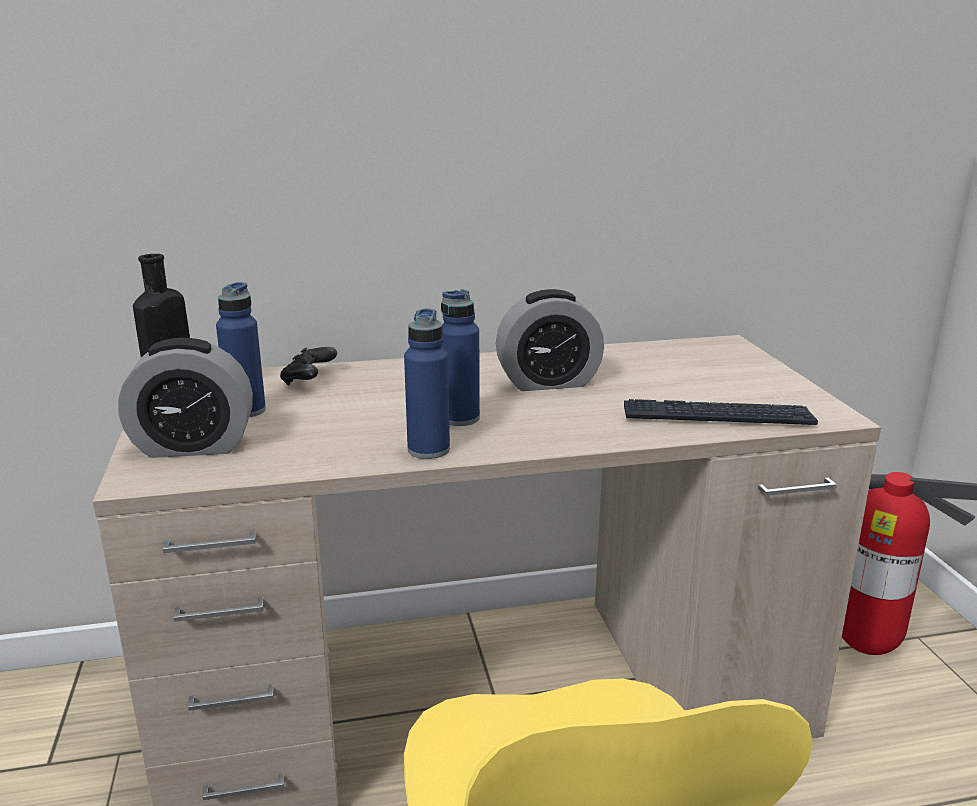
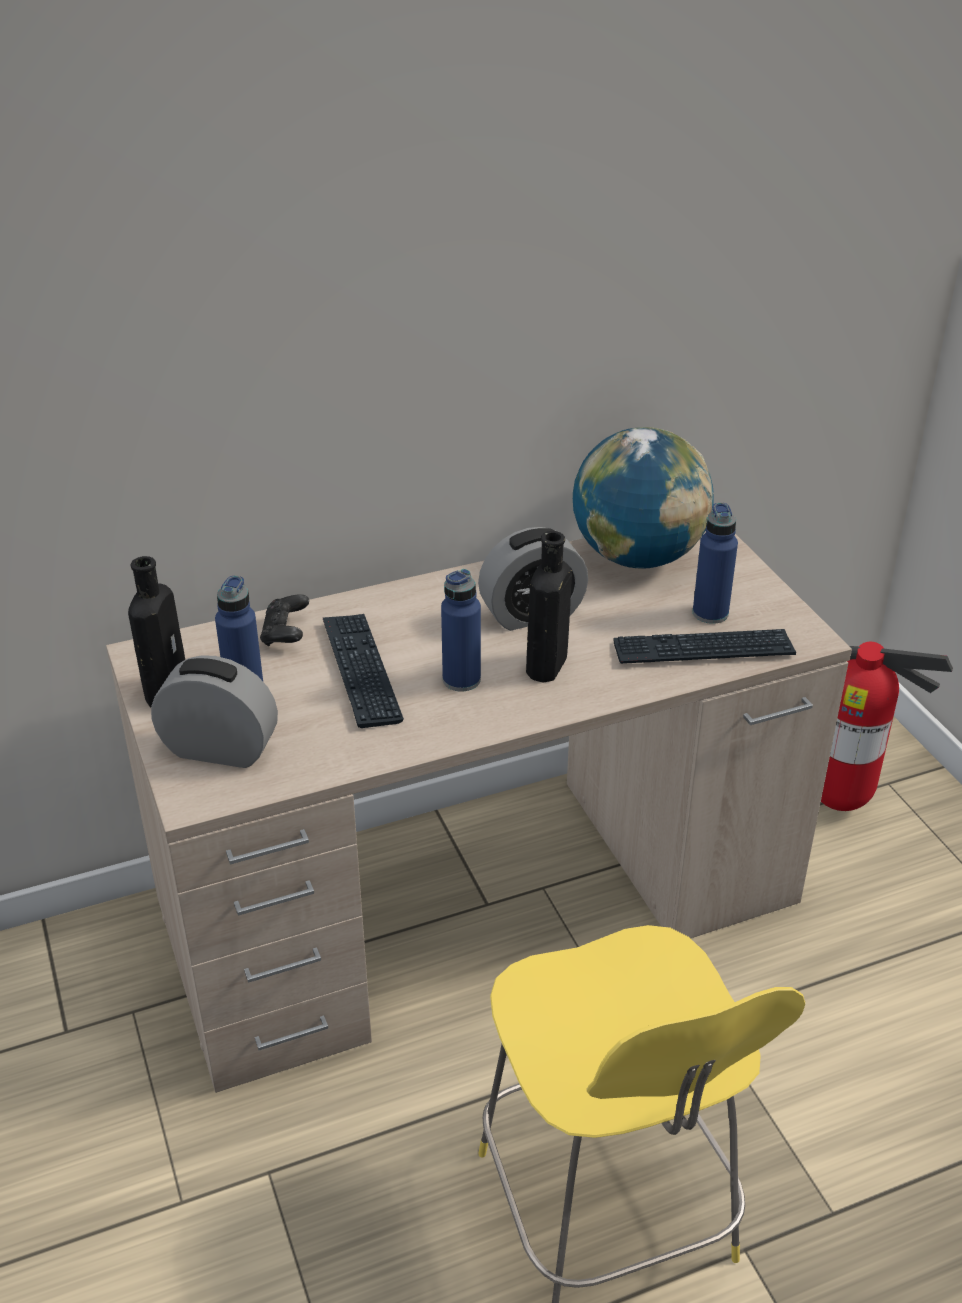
camera: 10 degrees left, 15 degrees up
(193, 446) = (219, 749): alarm clock -> alarm clock turned 150 degrees counterclockwise
(365, 406) = (361, 671): none -> keyboard
(428, 450) = (446, 728): blue bottle -> blue bottle (710, 613)
(548, 417) = (545, 668): none -> black bottle
(662, 356) = (637, 557): none -> globe

